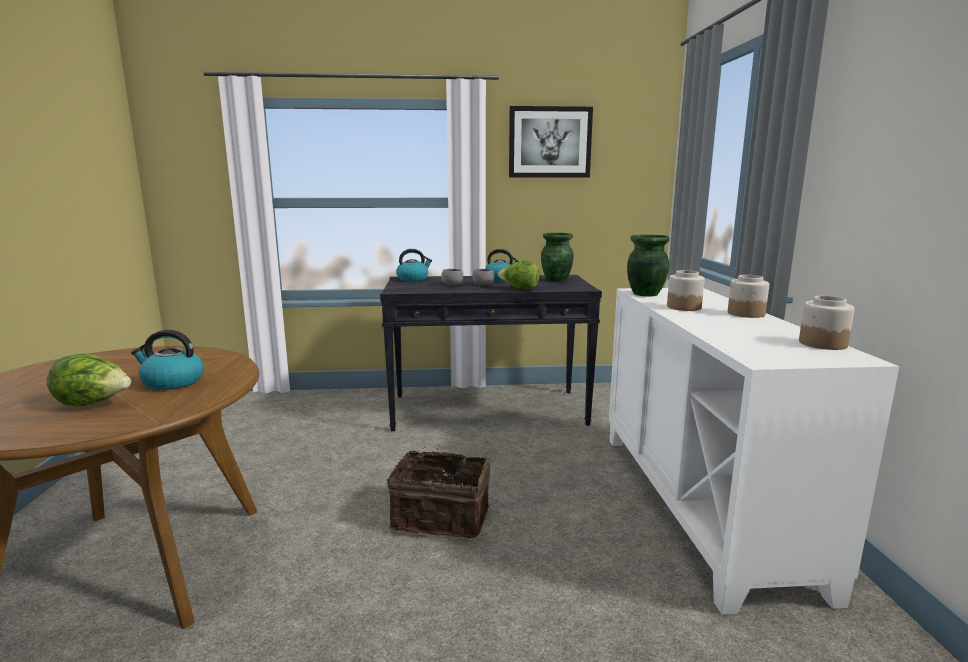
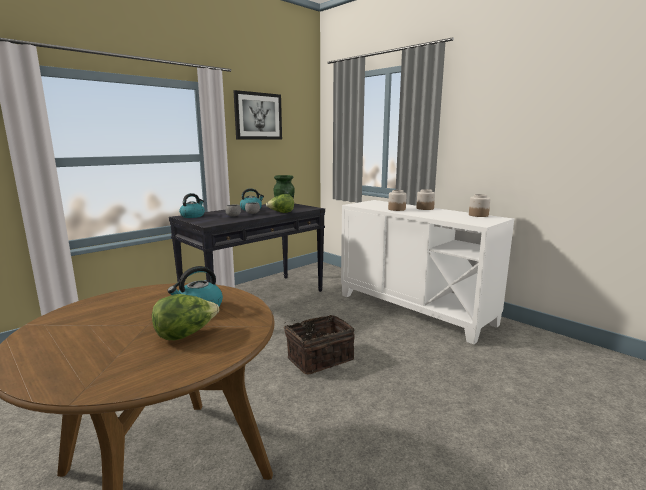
camera: 40 degrees left, 0 degrees up
(645, 294) = (363, 206): green vase -> none

